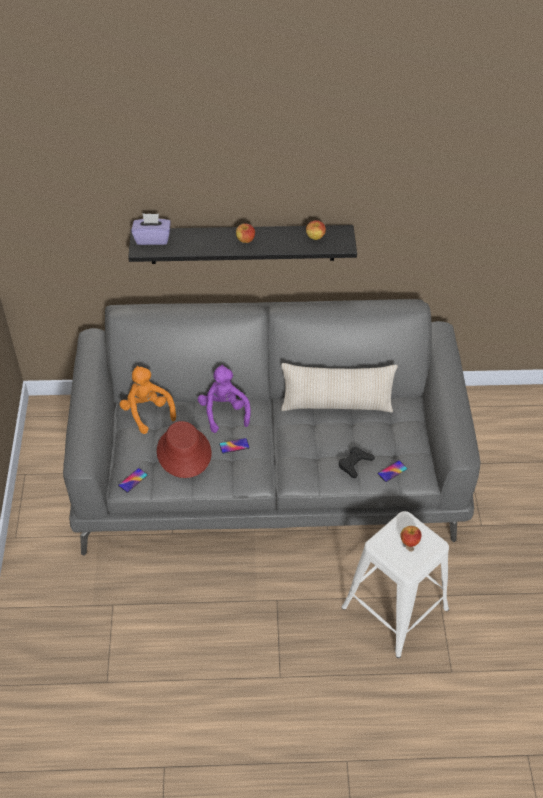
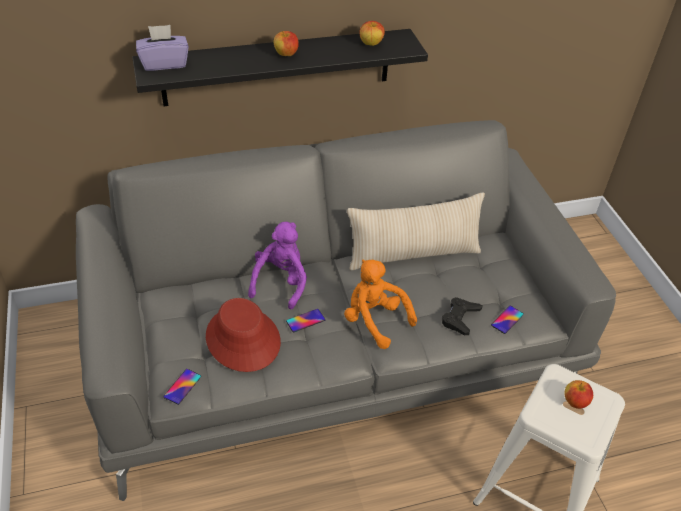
camera: 15 degrees left, 5 degrees down
(147, 412) = (182, 297): orange plush toy -> orange plush toy (374, 320)
(224, 412) = (280, 282): purple plush toy -> purple plush toy turned 45 degrees clockwise

